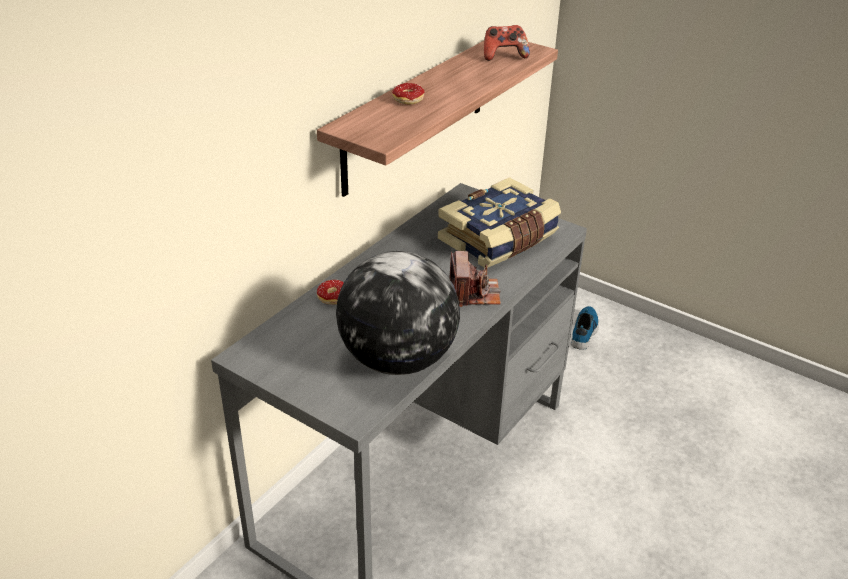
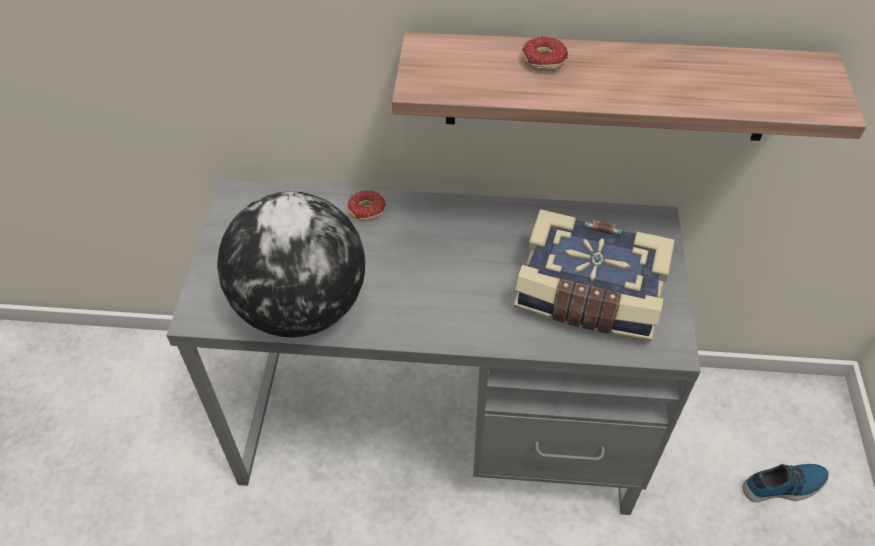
camera: 60 degrees right, 15 degrees up
(474, 293) = (462, 318): camera -> none
(504, 56) = (770, 86): game controller -> none

